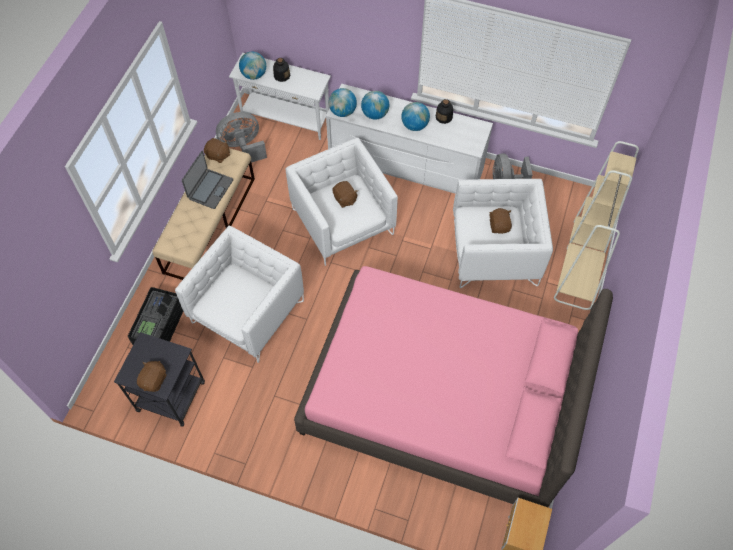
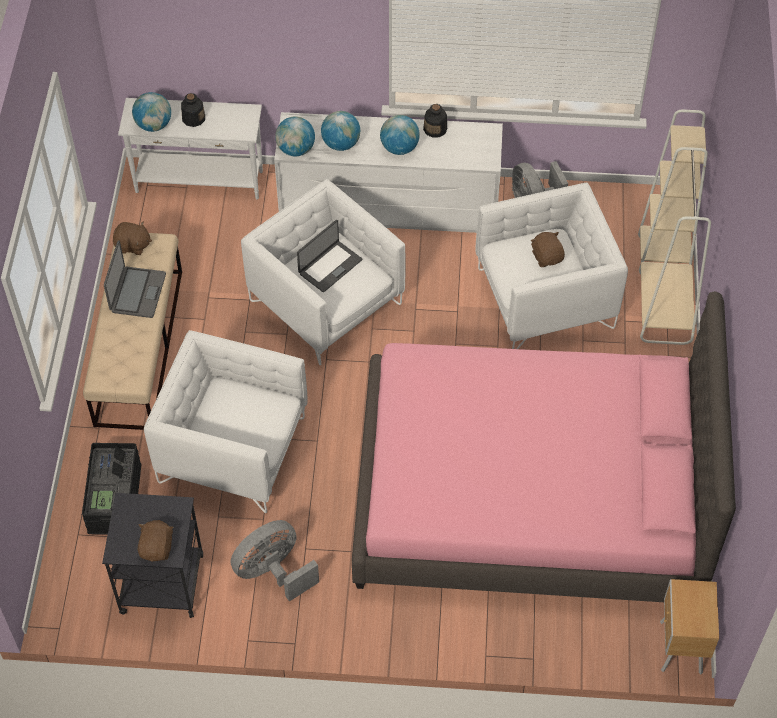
camera: 15 degrees left, 5 degrees down
(243, 147) = (151, 231): grey fan -> grey fan (273, 572)
(248, 313) = (233, 451): white armchair -> white armchair turned 90 degrees counterclockwise
(345, 199) = (329, 266): brown plush toy -> laptop

